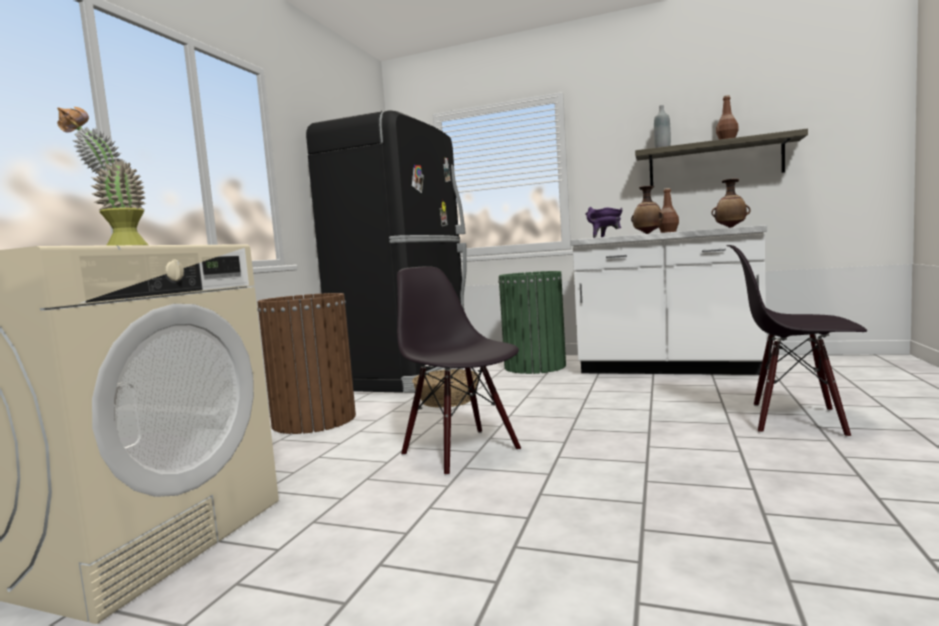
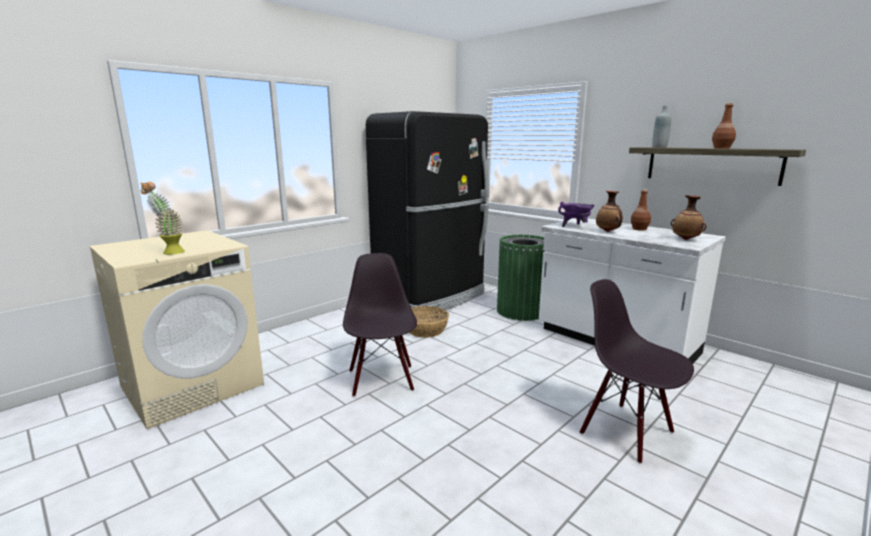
camera: 25 degrees right, 10 degrees up
(314, 420) = (339, 325): brown trash can -> none

